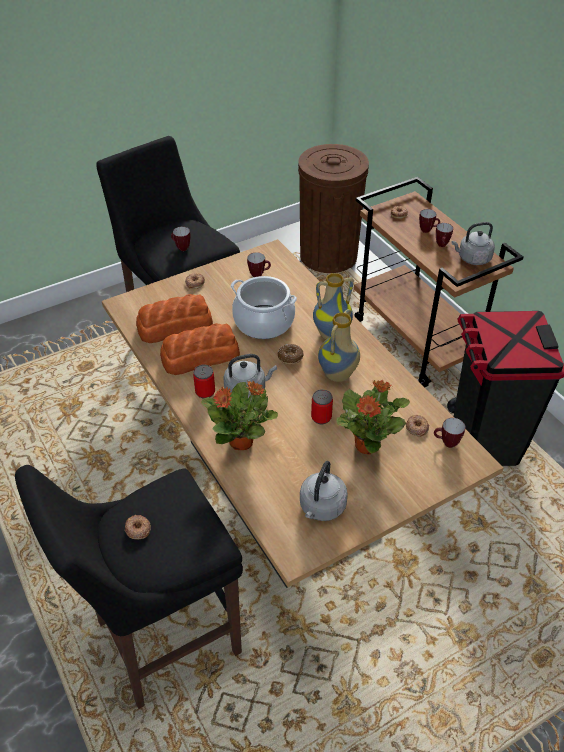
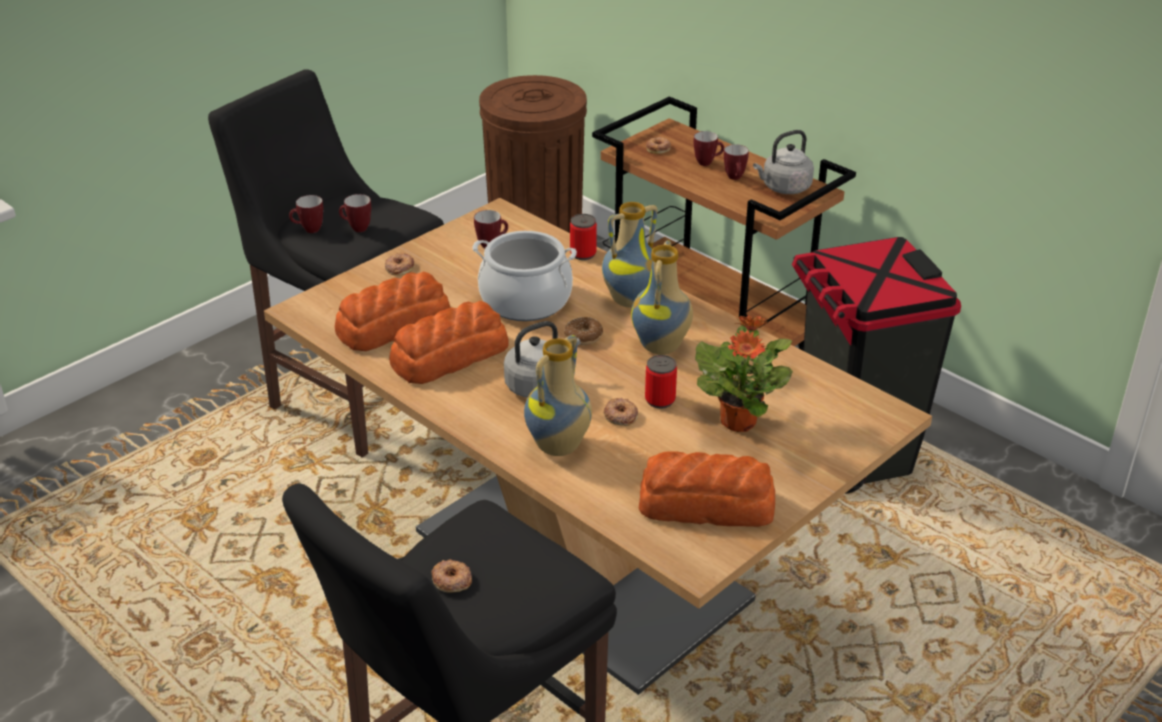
camera: 15 degrees left, 10 degrees down
(205, 392) = (477, 397): can -> can (583, 254)
(242, 441) = (559, 447): potted plant -> vase
(321, 508) = (708, 504): grey kettle -> bread
(416, 427) = (797, 390): donut -> donut (620, 415)
(446, 443) = (845, 401): mug -> mug (308, 230)

